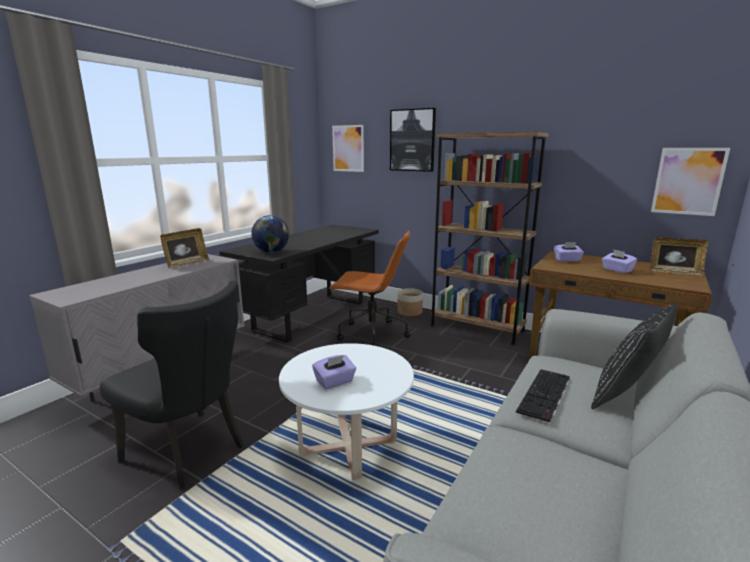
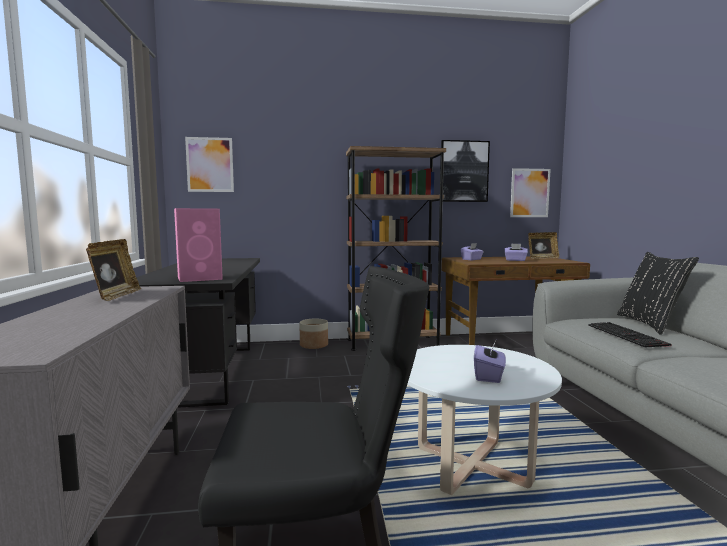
camera: 40 degrees left, 10 degrees down
(271, 252) = (201, 278): globe -> pink speaker
(371, 334) = (310, 371): brown office chair -> none
(412, 140) = (297, 157): picture -> picture (464, 171)

